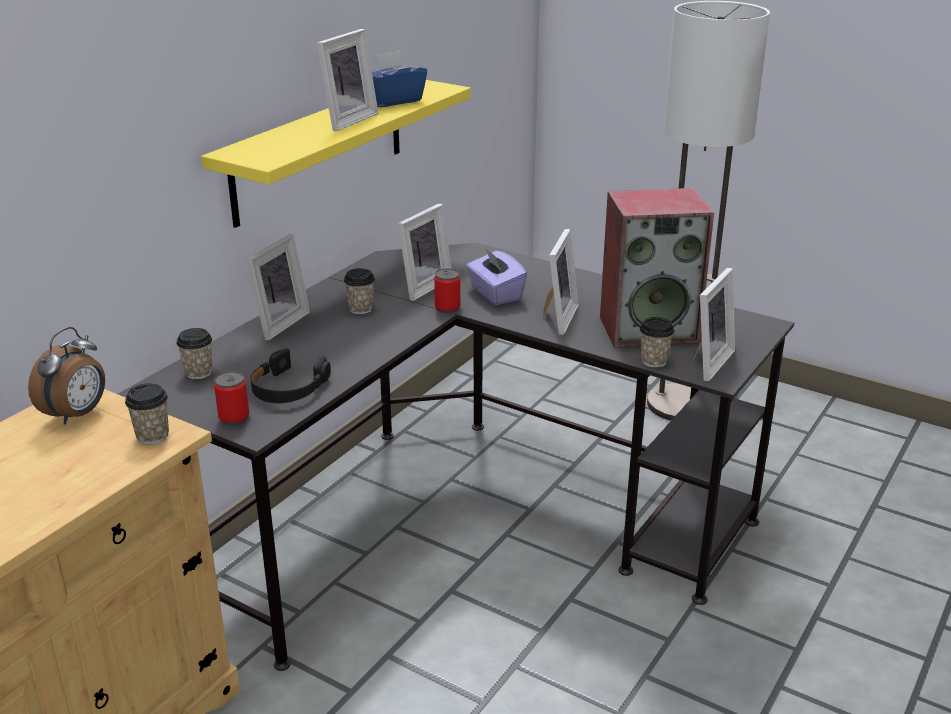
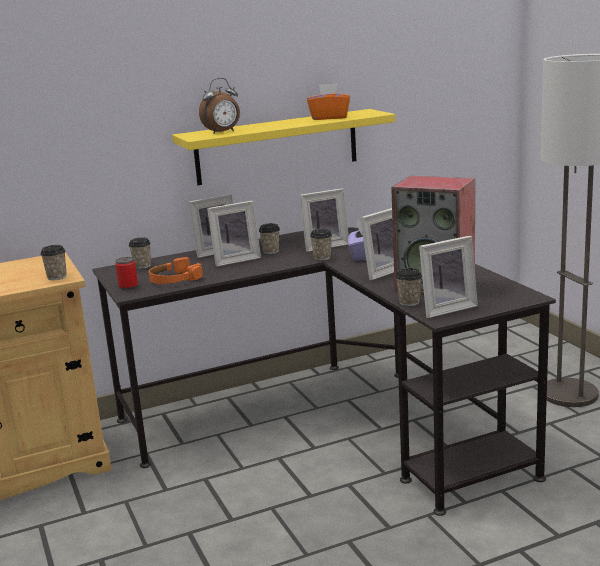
camera: 35 degrees right, 10 degrees down
(77, 414) = (40, 264): alarm clock -> alarm clock (223, 132)
(288, 388) = (174, 279): black headphones -> orange headphones
(345, 120) = (280, 124): picture frame -> picture frame (235, 260)
(392, 101) = (329, 117): blue tissue box -> orange tissue box
(447, 308) = (322, 258): can -> cup

